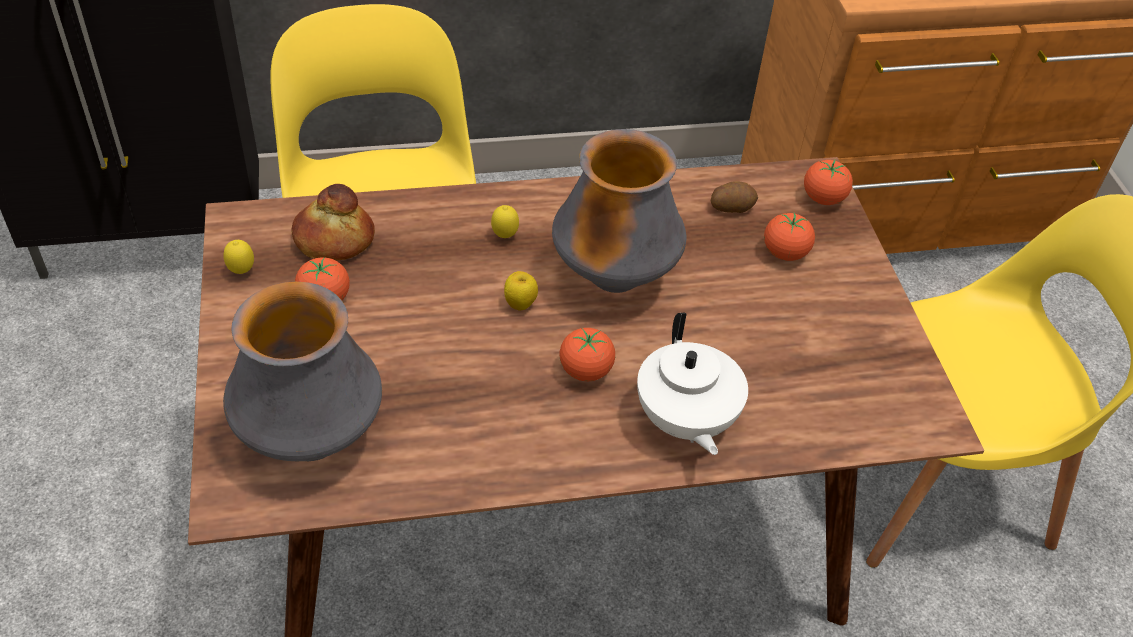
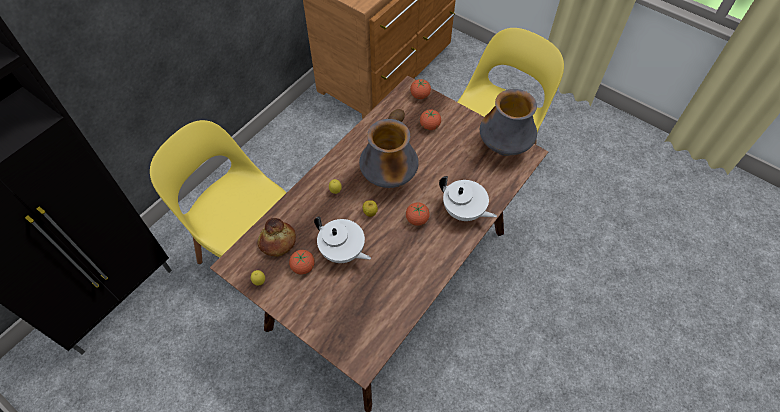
camera: 40 degrees left, 10 degrees up
(311, 439) = (361, 319): vase -> vase (503, 148)
(407, 324) = (342, 252): none -> white teapot

